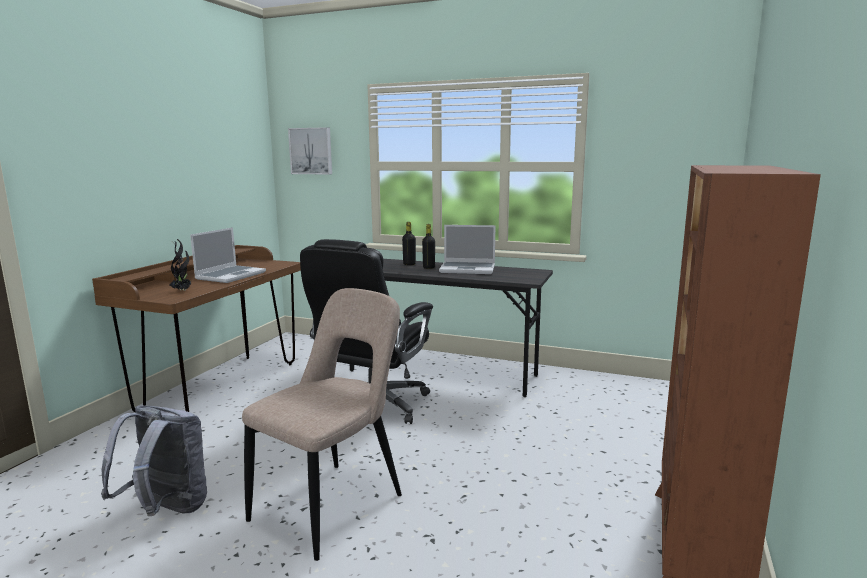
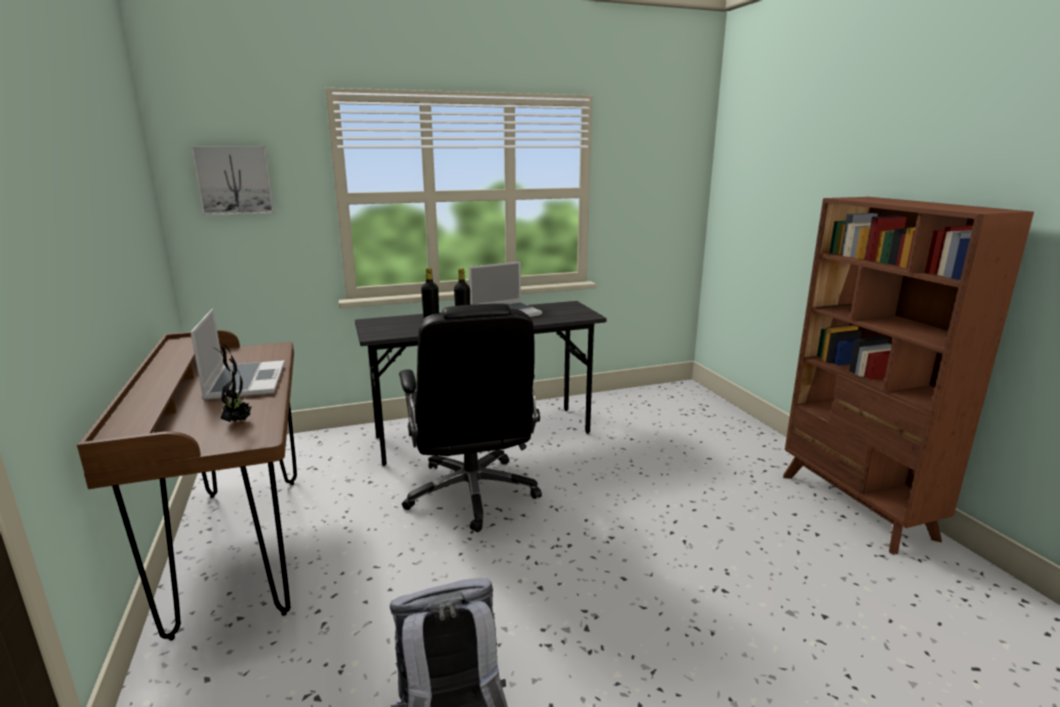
camera: 40 degrees left, 5 degrees up
(333, 504) = (604, 608): beige chair -> none

